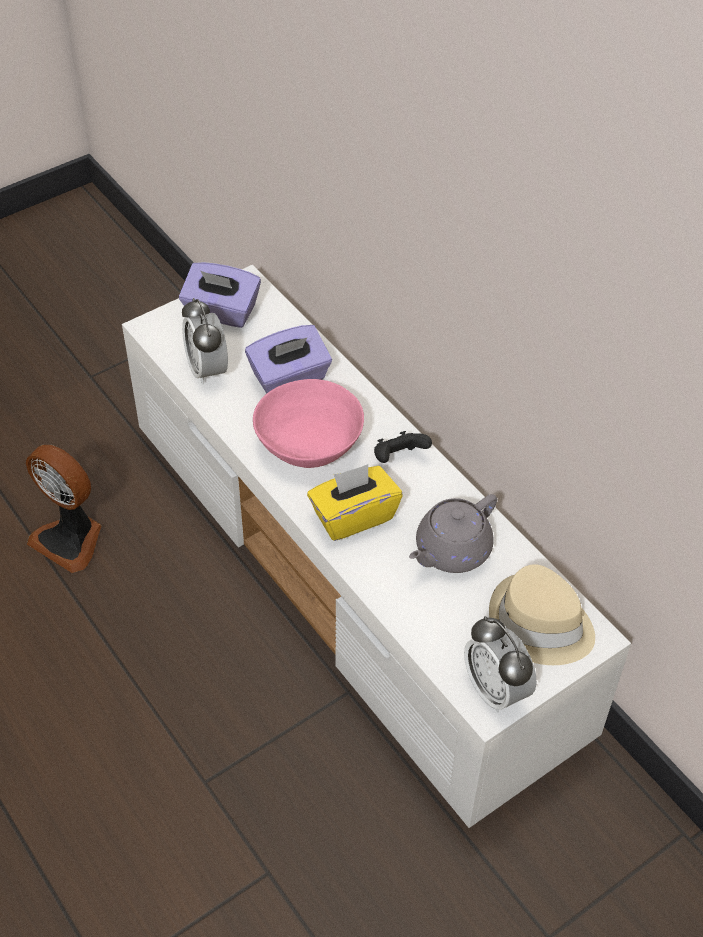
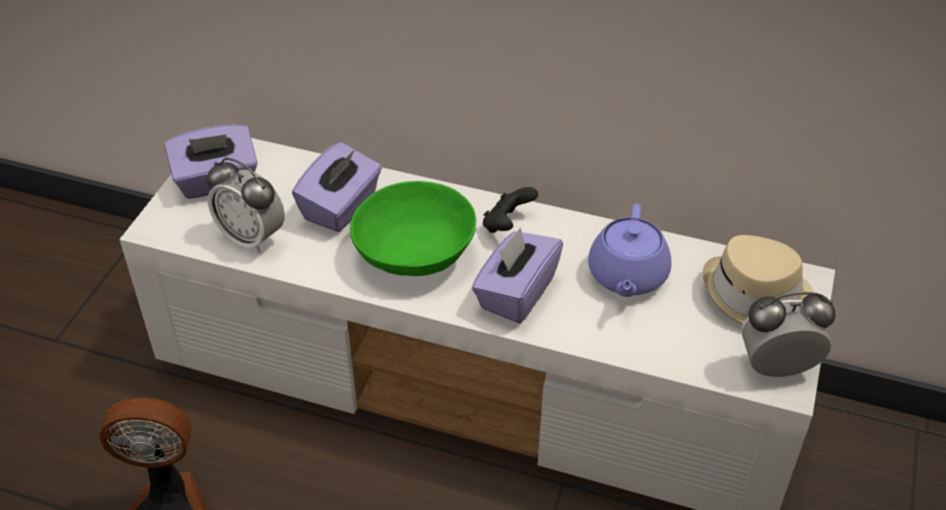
camera: 35 degrees left, 5 degrees down
(310, 443) = (415, 252): pink bowl -> green bowl
(353, 516) = (516, 293): yellow tissue box -> purple tissue box
(451, 550) = (627, 276): grey teapot -> purple teapot
(495, 689) = (776, 367): alarm clock -> alarm clock turned 150 degrees clockwise

